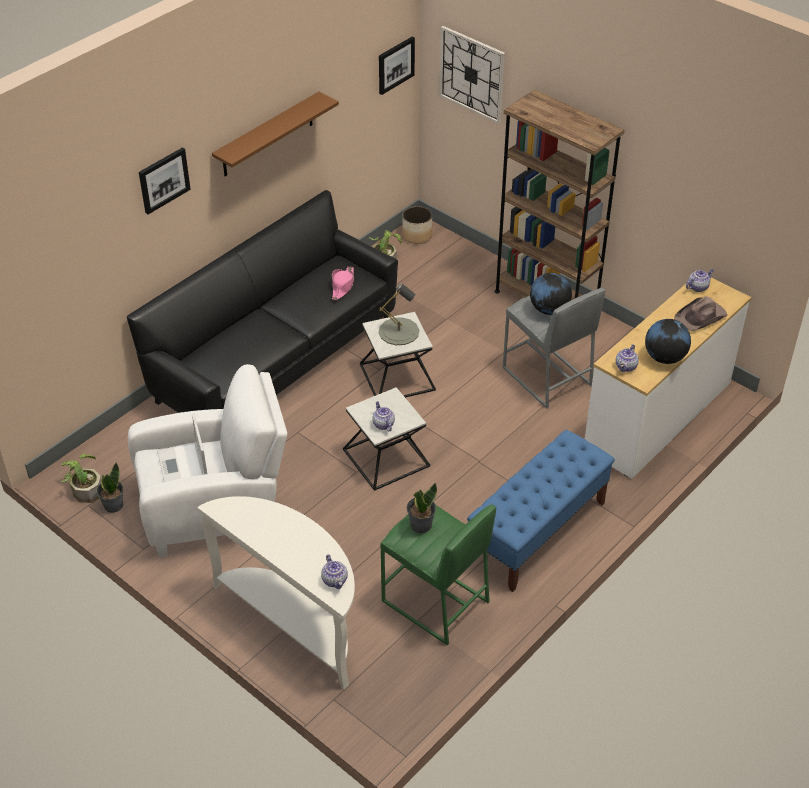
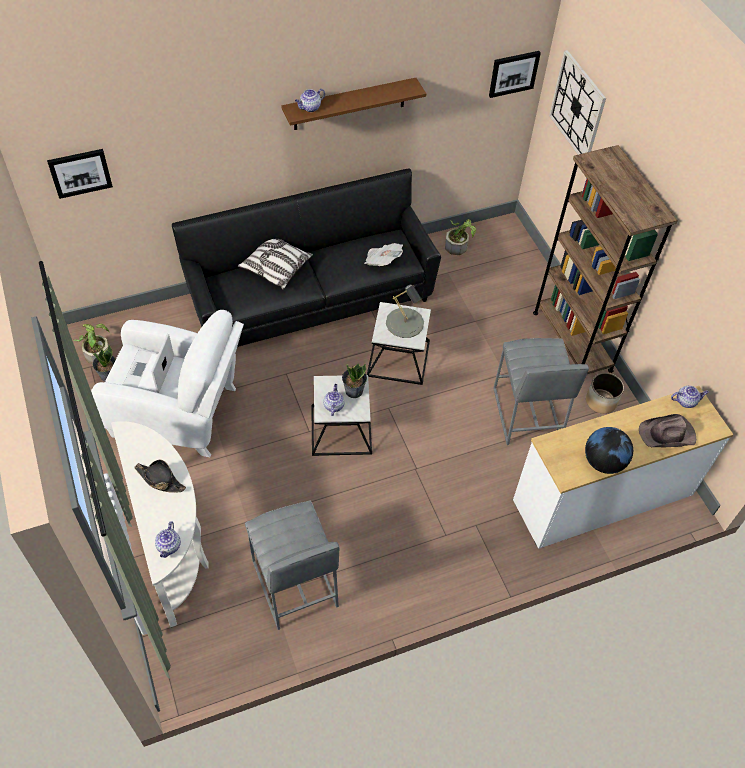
camera: 25 degrees right, 10 degrees up
(163, 180) = (223, 117): picture -> picture (80, 172)
(243, 329) = (276, 268): none -> pillow
(283, 533) = (160, 480): none -> black hat
(343, 286) = (382, 261): pink hat -> newspaper
(417, 235) = (500, 233): planter -> planter (601, 401)
(420, 525) = (285, 523): potted plant -> potted plant (353, 390)
(435, 602) = (294, 584): green stool -> grey stool
(537, 532) = (421, 560): blue bench -> none
(549, 309) = (539, 360): globe -> none
(626, 367) = (559, 455): teapot -> teapot (310, 108)

